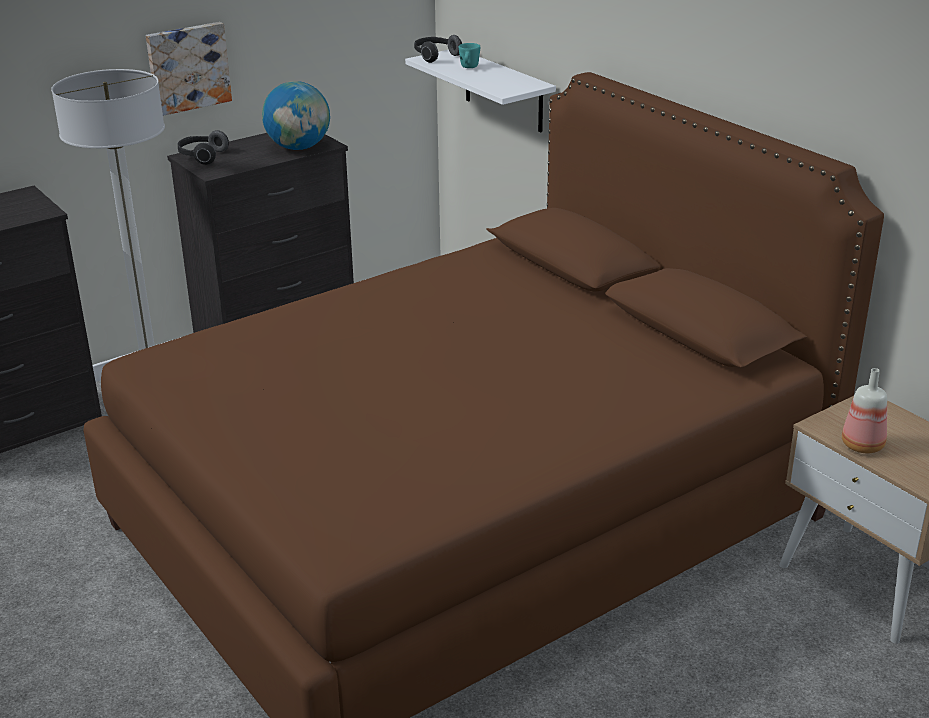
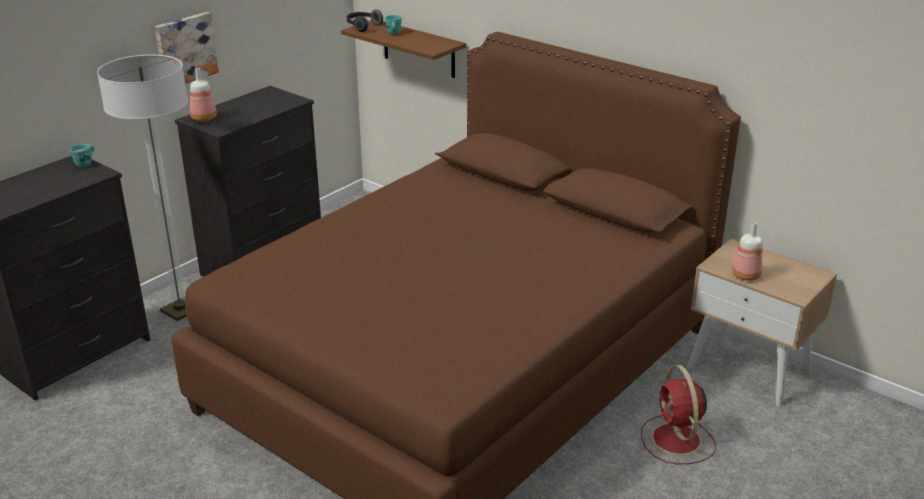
camera: 15 degrees left, 0 degrees up
(34, 198) = (86, 163): none -> turquoise mug
(202, 157) = (203, 118): headphones -> bottle
(299, 147) = (276, 104): globe -> none
(503, 91) = (419, 49): white shelf -> brown shelf
(722, 667) = (677, 441): none -> red fan

